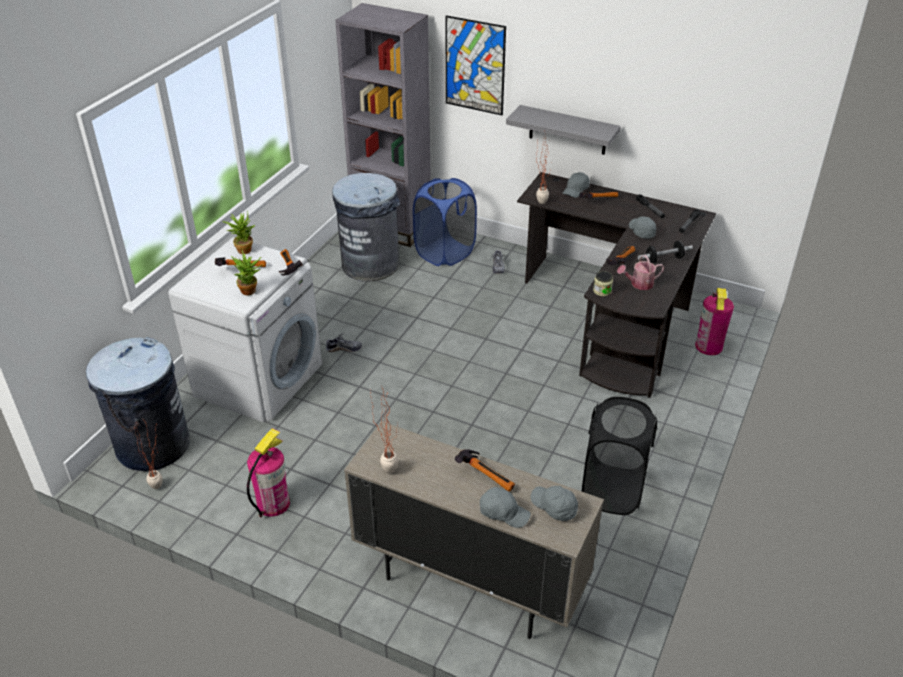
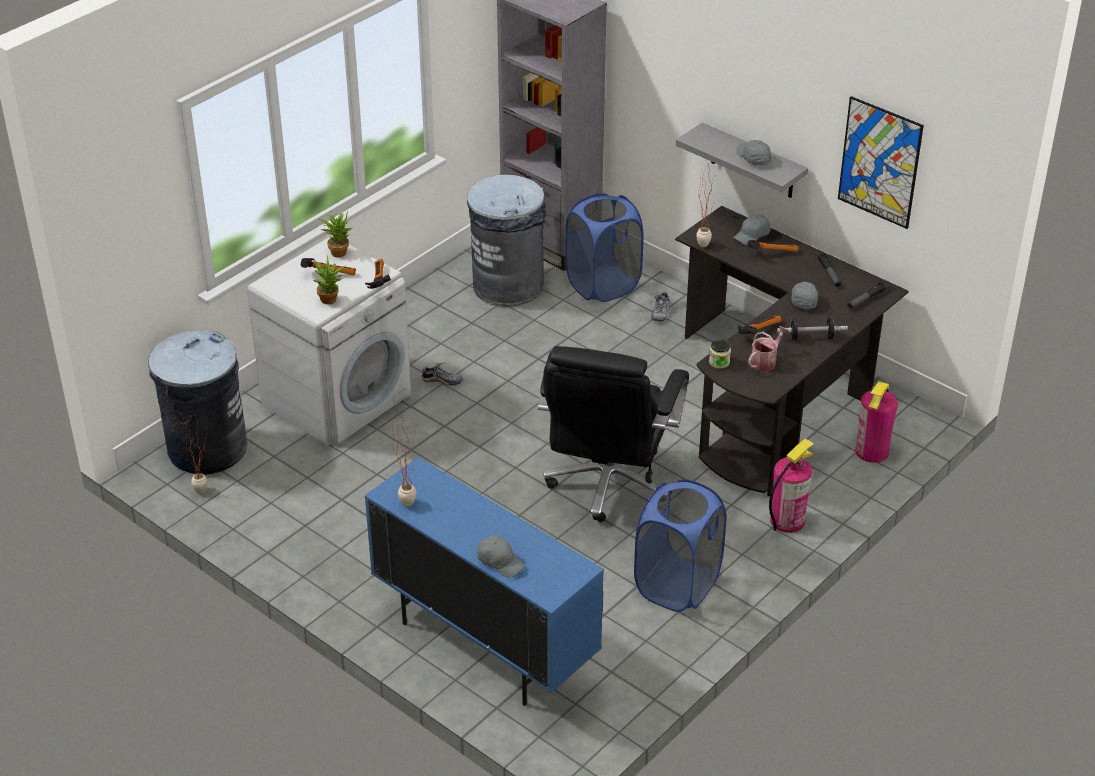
camera: 15 degrees right, 0 degrees up
(273, 503) = (313, 530): fire extinguisher -> fire extinguisher (787, 520)
(469, 584) = (484, 644): beige cabinet -> blue cabinet
(475, 66) = (655, 68): picture -> picture (880, 162)
(487, 475) = (499, 526): hammer -> none
(516, 415) = (607, 488): none -> black office chair
(554, 507) = (551, 566): grey cap -> grey cap (753, 158)
(612, 490) = (677, 585): black laundry basket -> blue laundry basket
(639, 284) = (765, 361): watering can -> watering can turned 135 degrees clockwise

